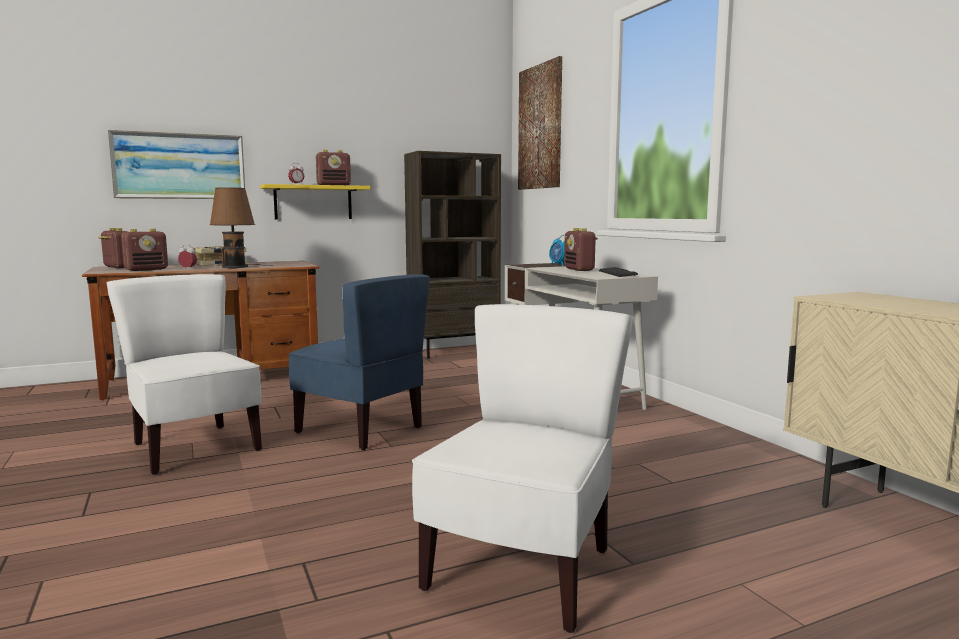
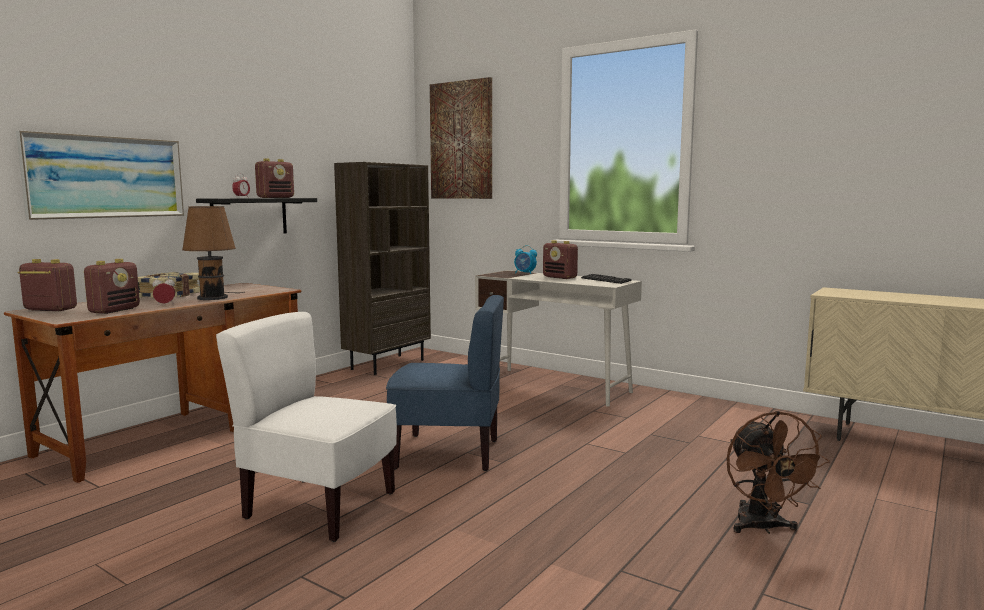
camera: 30 degrees left, 0 degrees up
(313, 202) = (249, 216): yellow shelf -> black shelf
(522, 570) = (763, 528): white chair -> brown fan

